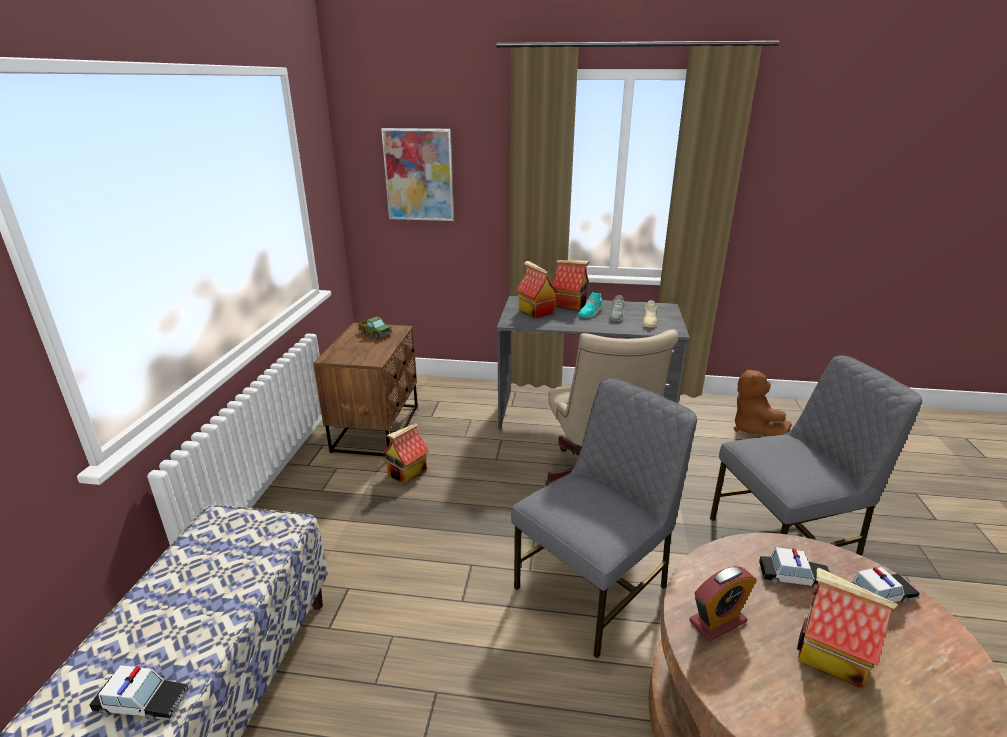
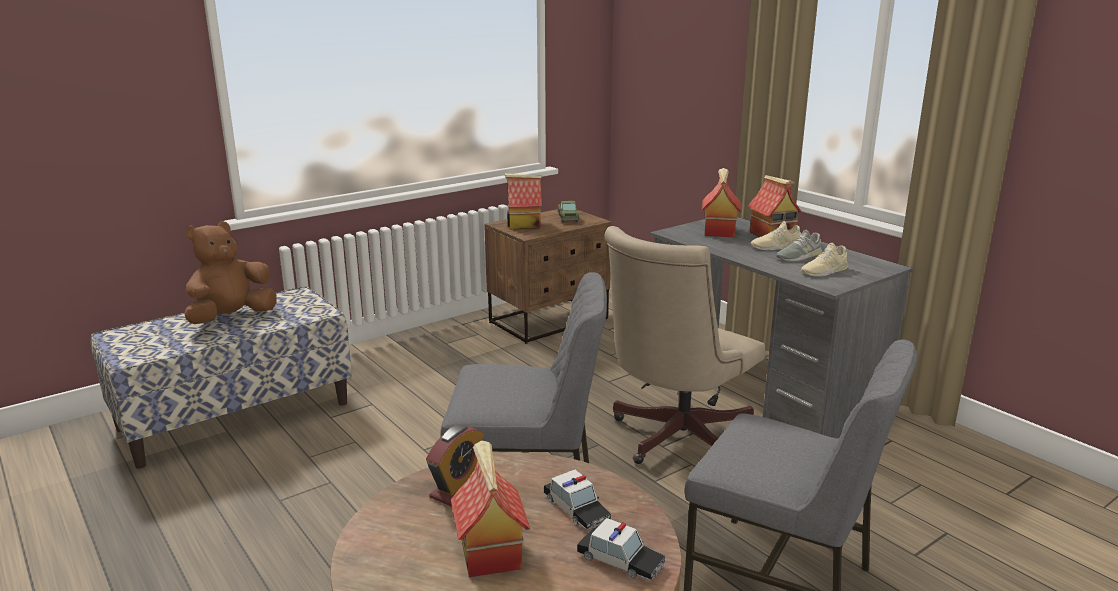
camera: 45 degrees right, 5 degrees down
(143, 702) = (149, 348): toy car -> none
(407, 472) = (522, 358): toy house -> toy house (523, 225)
(419, 175) = (676, 60): picture -> none
(590, 312) = (776, 247): turquoise shoe -> beige shoe
(717, 621) = (457, 489): alarm clock -> alarm clock turned 75 degrees counterclockwise
(753, 429) = (968, 488): brown plush toy -> brown plush toy (231, 318)

